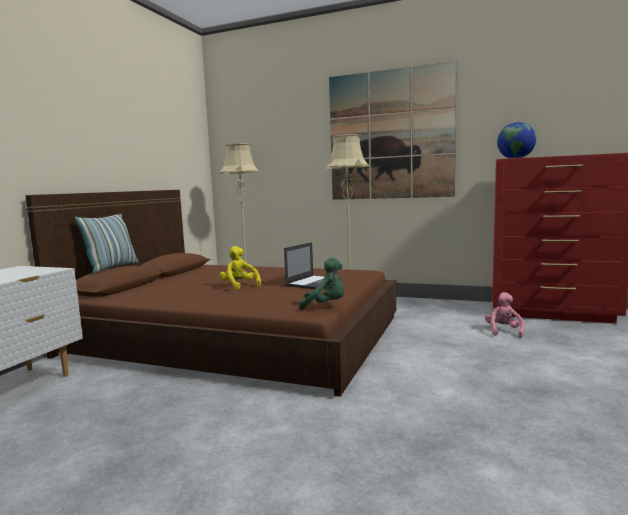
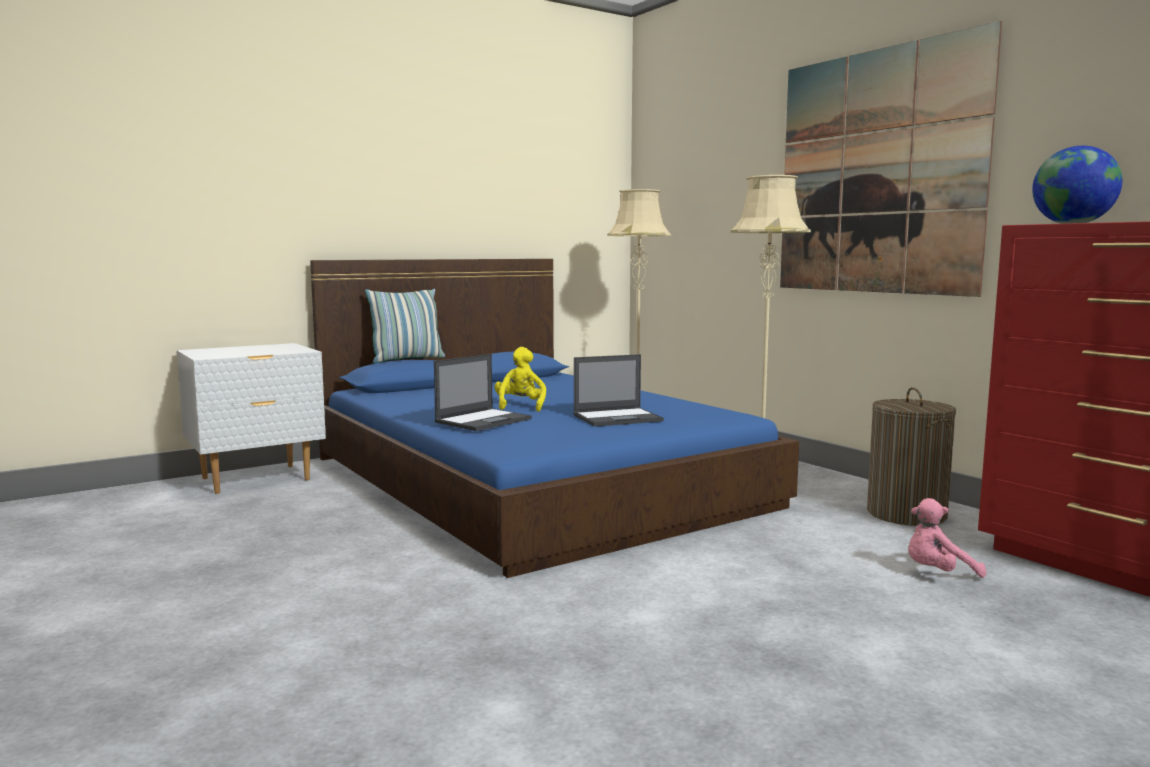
camera: 35 degrees right, 0 degrees up
(237, 335) = (533, 480): brown bed -> blue bed
(247, 298) = (484, 420): none -> laptop
(325, 306) = (543, 447): green plush toy -> none
(442, 308) = (906, 514): none -> laundry basket
(503, 331) = (937, 573): pink plush toy -> pink plush toy turned 150 degrees counterclockwise

